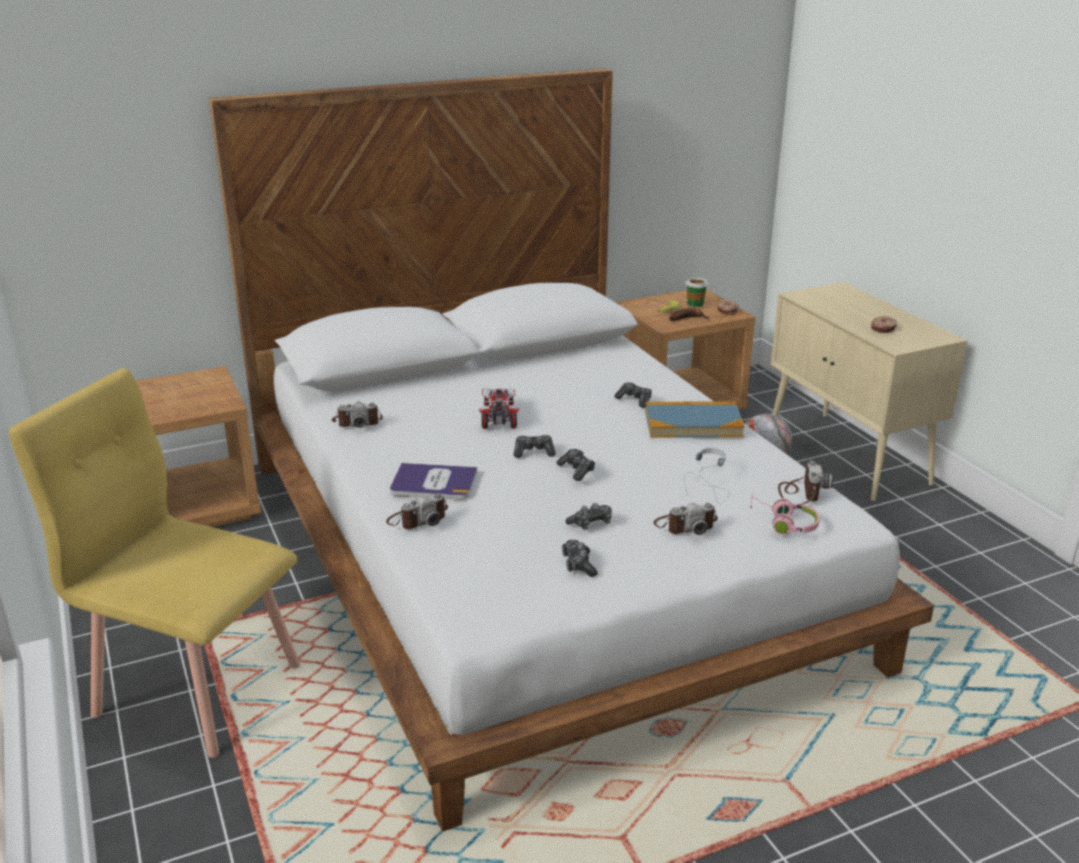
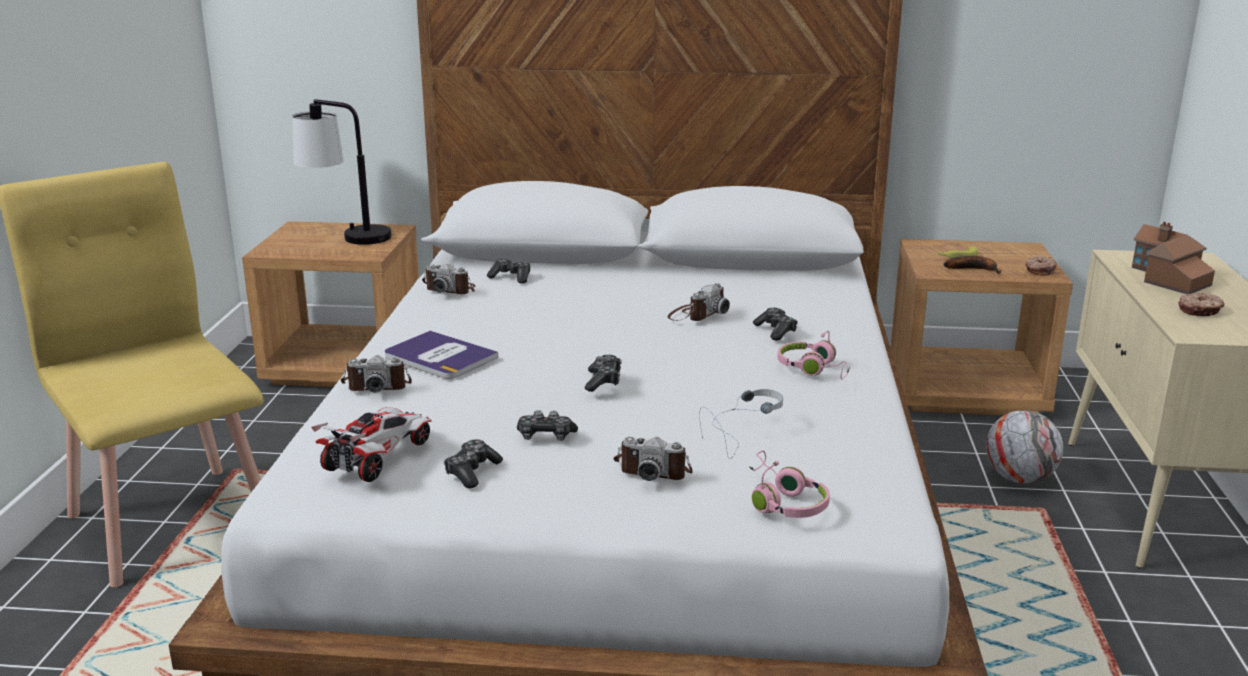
camera: 30 degrees right, 5 degrees down
(179, 391) = (346, 236): none -> table lamp
(498, 416) = (595, 313): toy car -> toy car (378, 457)
(534, 452) = (581, 353): game controller -> game controller (511, 277)
(693, 424) = (814, 369): book -> pink headphones
(695, 304) = (1004, 257): cup -> none
(801, 492) = (857, 475): camera -> camera (697, 314)
(841, 307) = (1166, 278): none -> toy house

